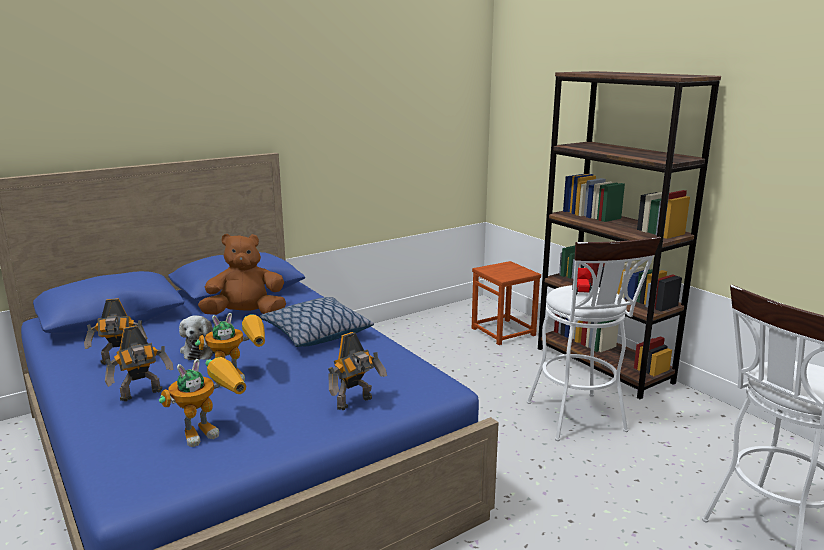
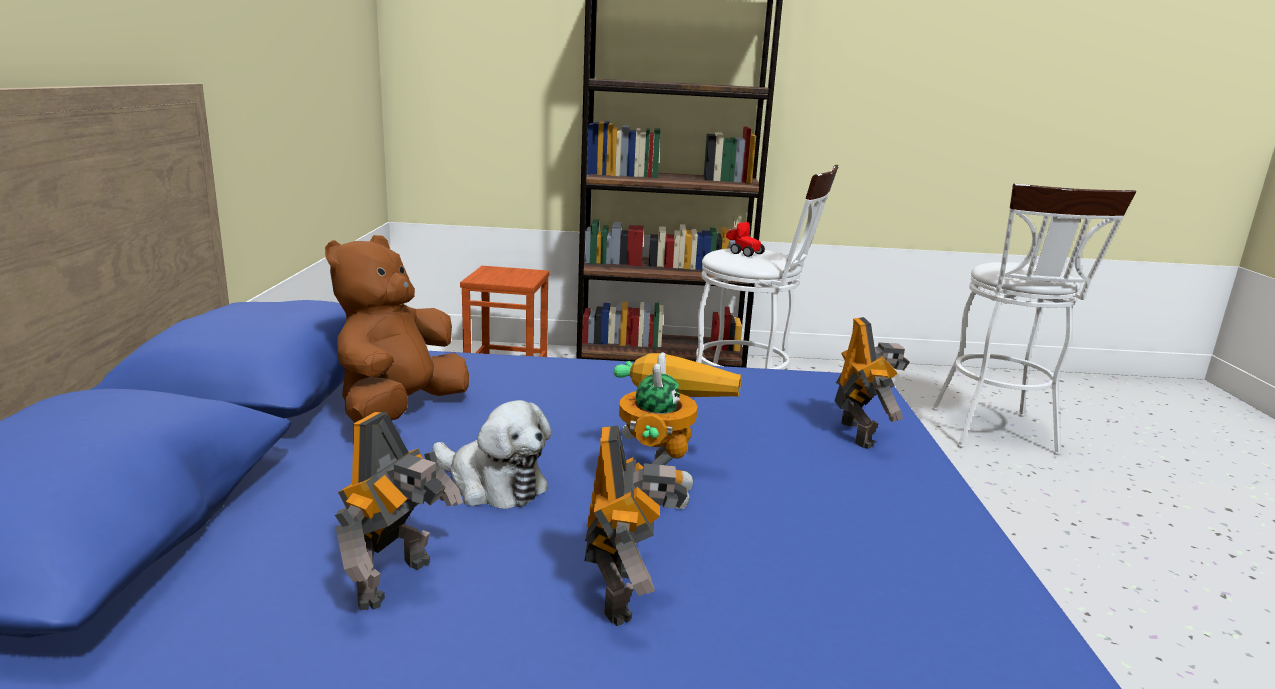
camera: 55 degrees left, 0 degrees up
(211, 430) = (855, 557): toy robot -> none
(316, 333) = (580, 390): pillow -> none

